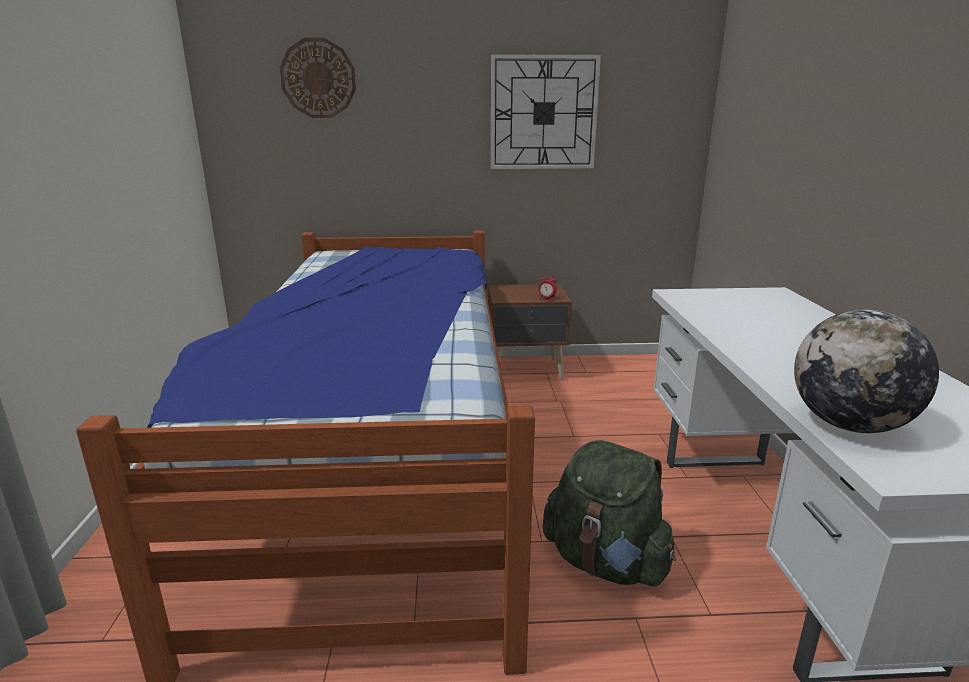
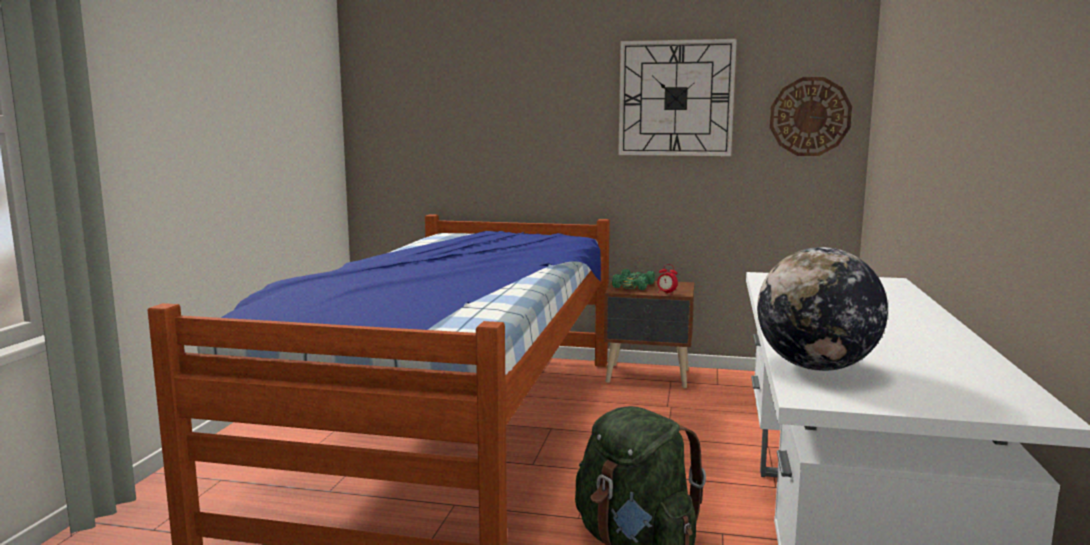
camera: 15 degrees right, 10 degrees down
(318, 78) = (453, 67): wall clock -> wall clock (810, 116)
(512, 292) = (633, 286): none -> green toy car

